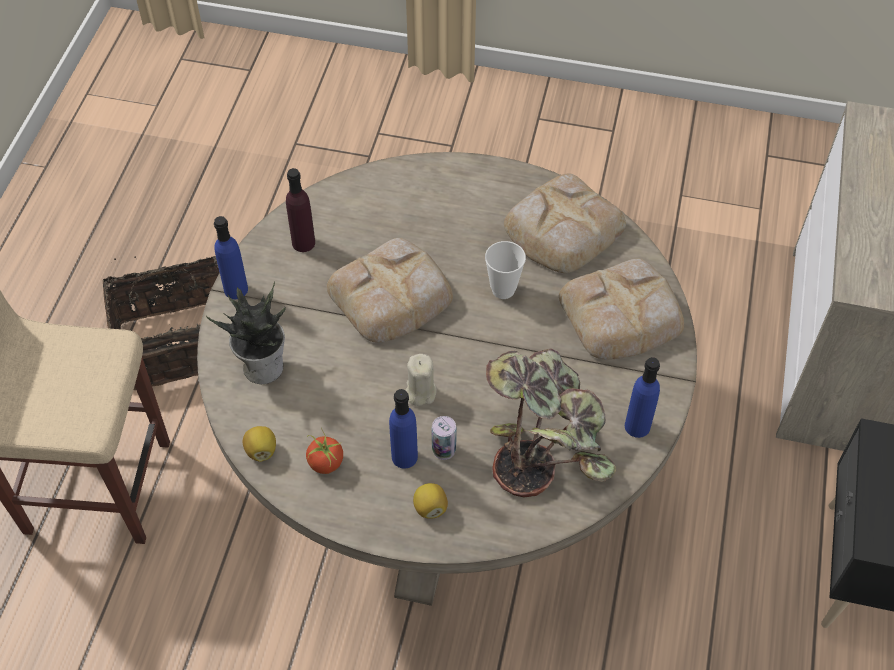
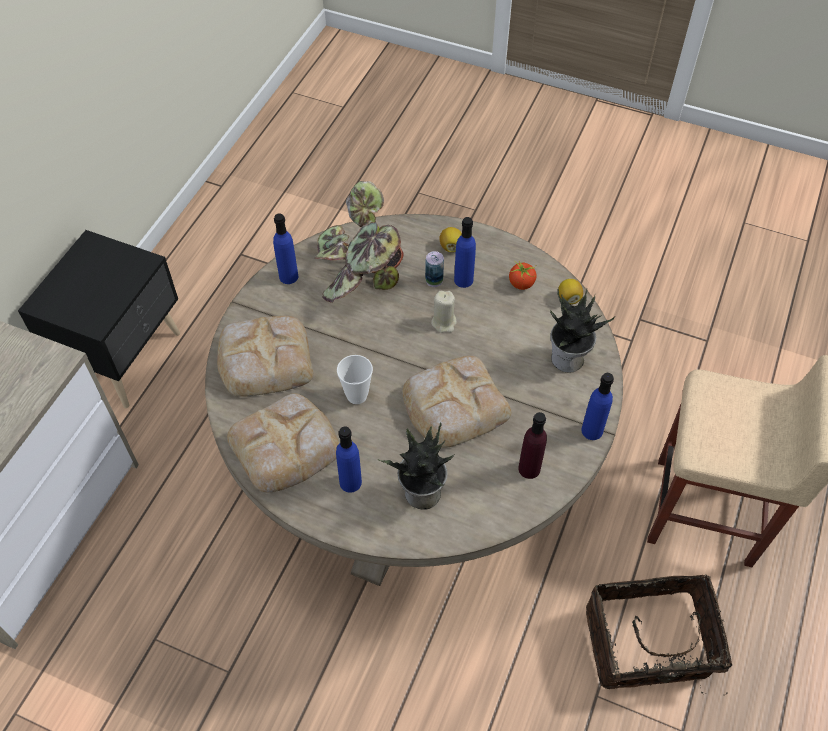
camera: 170 degrees left, 0 degrees up
(411, 205) = (421, 494): none -> potted plant
(485, 206) = (350, 482): none -> blue bottle

